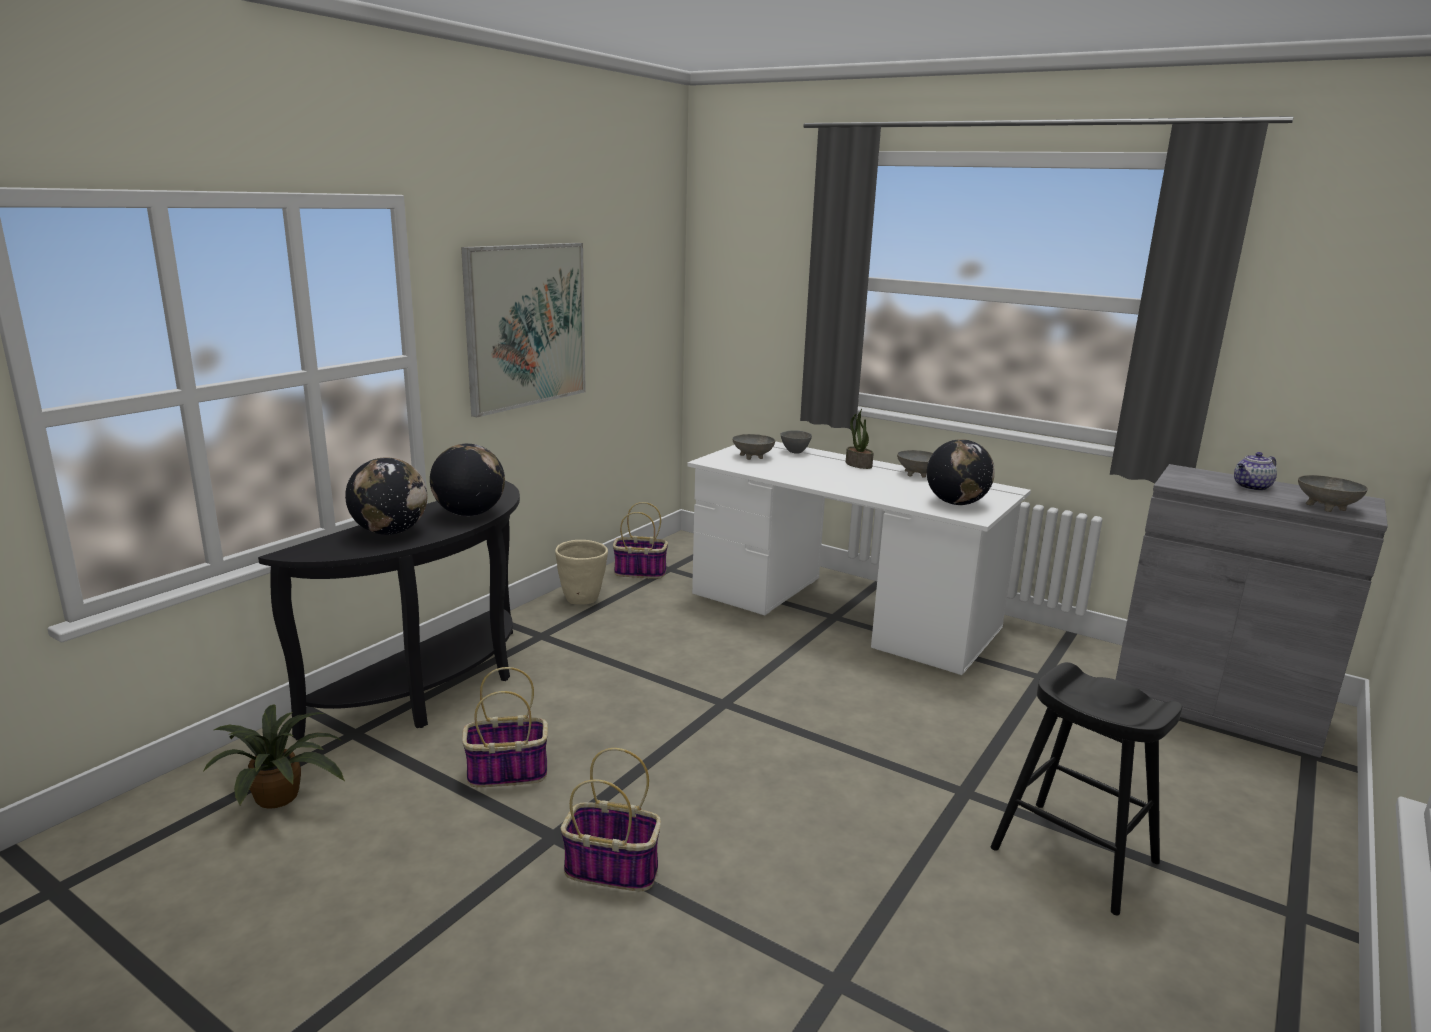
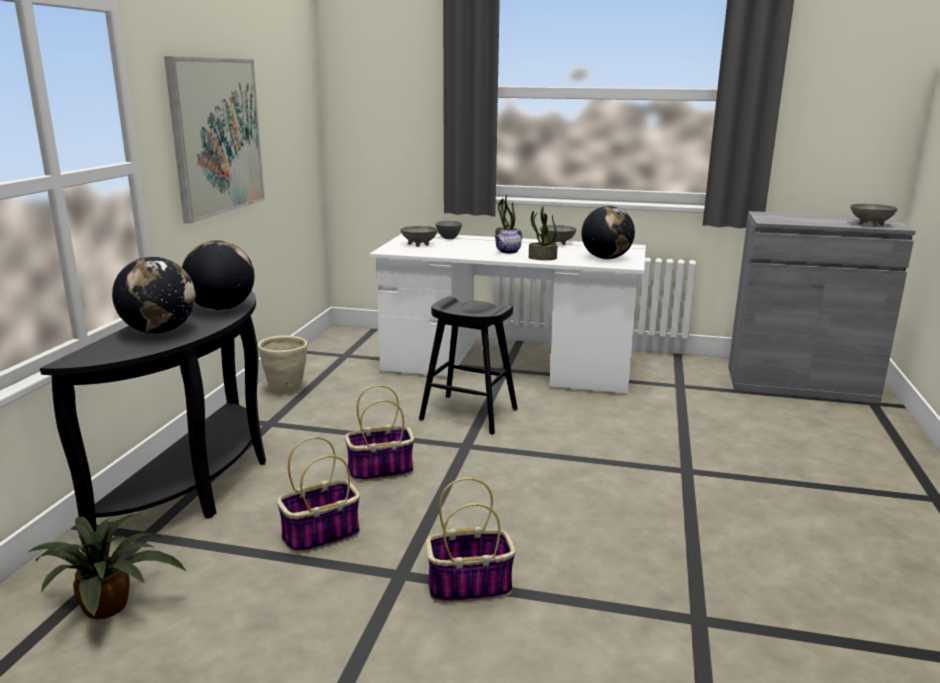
camera: 20 degrees left, 0 degrees up
(639, 572) = (320, 361): basket -> basket (380, 471)
(876, 493) = (542, 258): none -> potted plant
(1074, 855) = (787, 495): black stool -> black stool (469, 414)
(1251, 487) = (815, 218): teapot -> teapot (508, 252)

